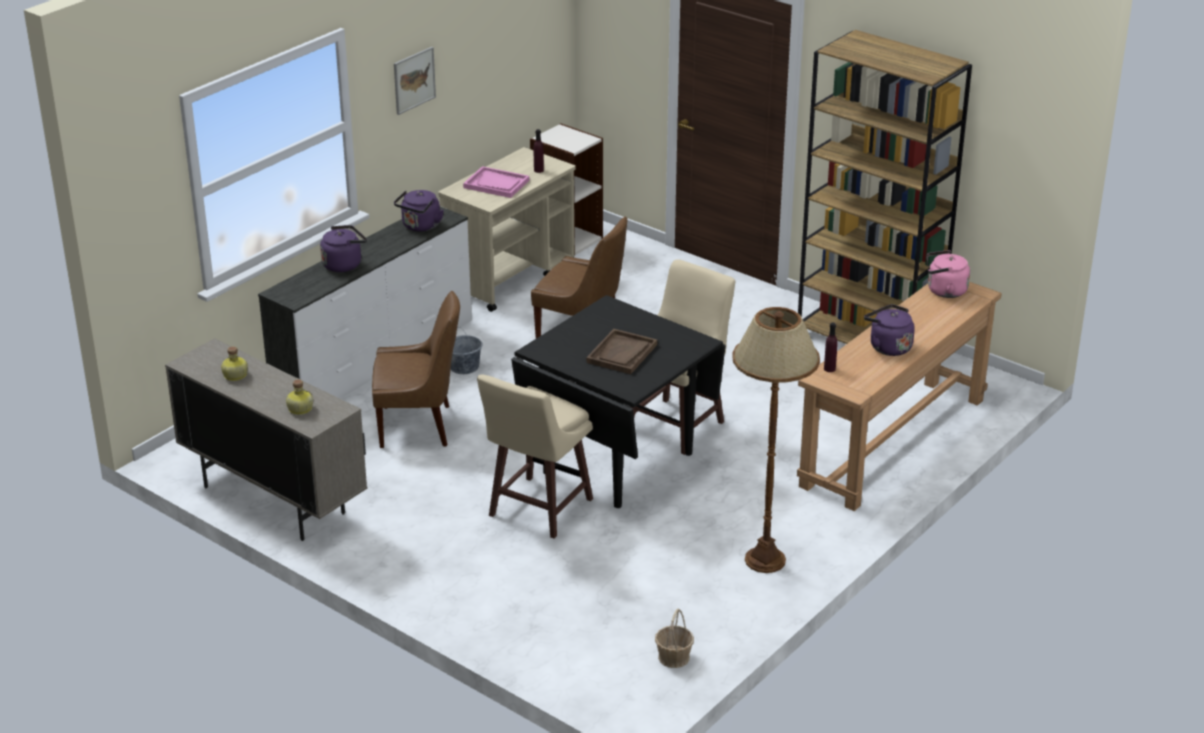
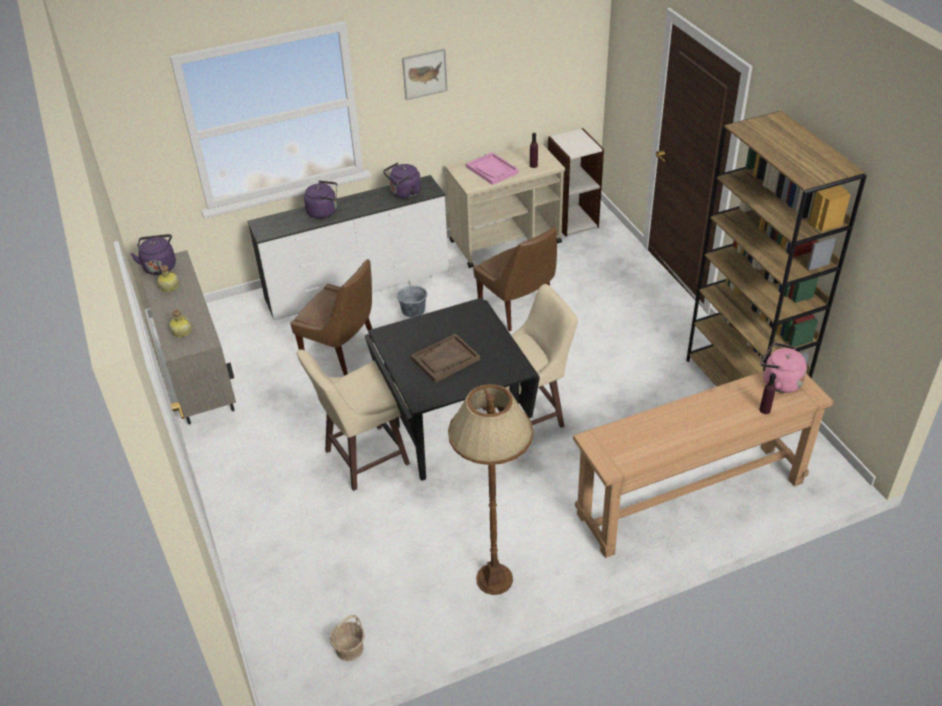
camera: 30 degrees right, 10 degrees up
(829, 369) = (609, 433): purple bottle -> purple bottle (764, 410)
(888, 347) = (680, 426): purple kettle -> purple kettle (160, 266)

